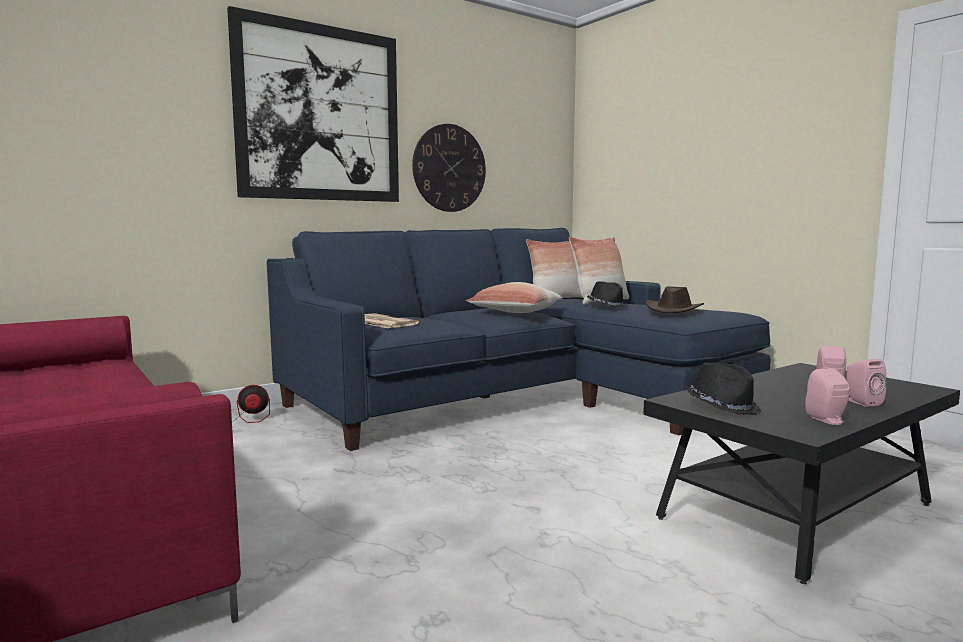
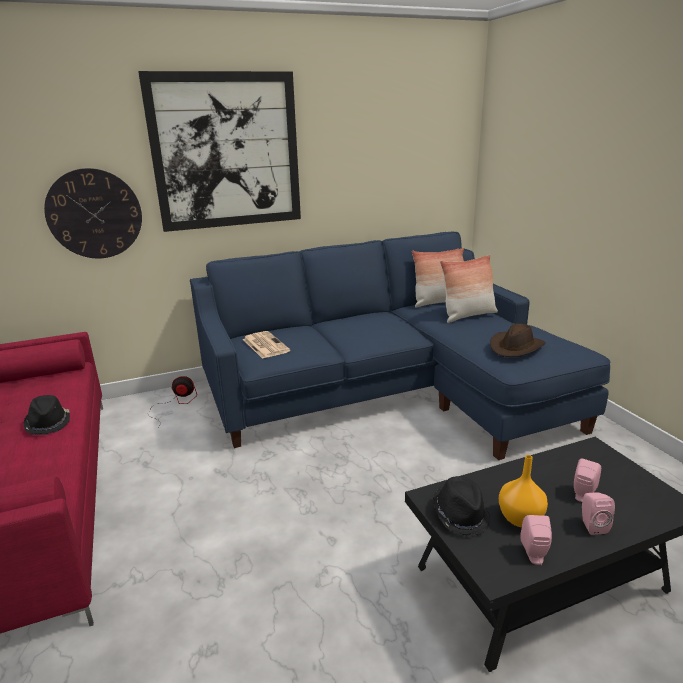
camera: 15 degrees right, 15 degrees up
(449, 168) = (349, 182): wall clock -> wall clock (94, 214)
(515, 313) = (382, 332): pillow -> none
(607, 306) = (464, 330): black hat -> black hat (48, 423)
(785, 404) = (519, 518): none -> orange vase

